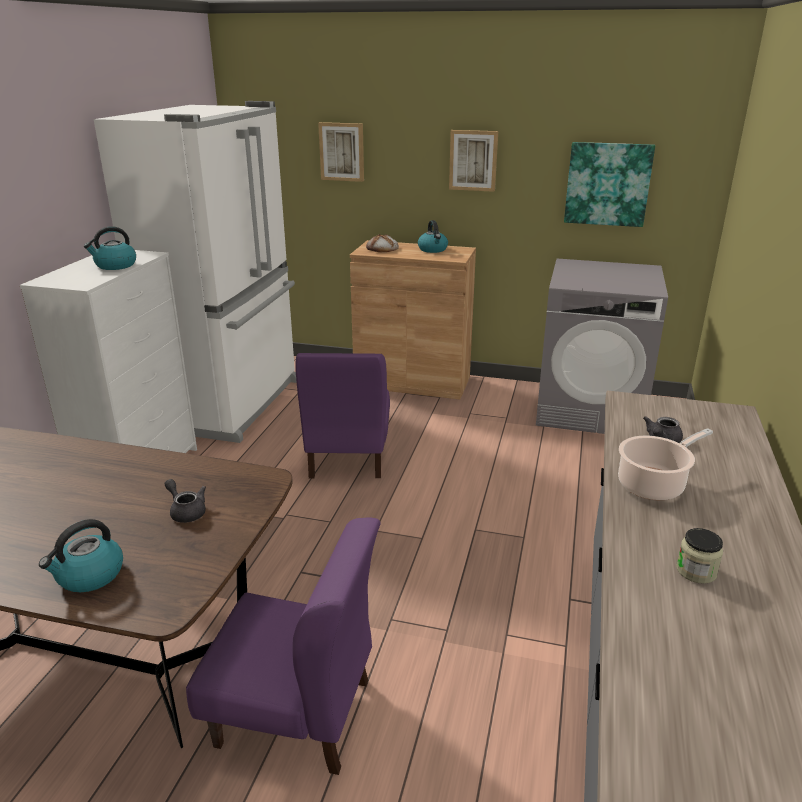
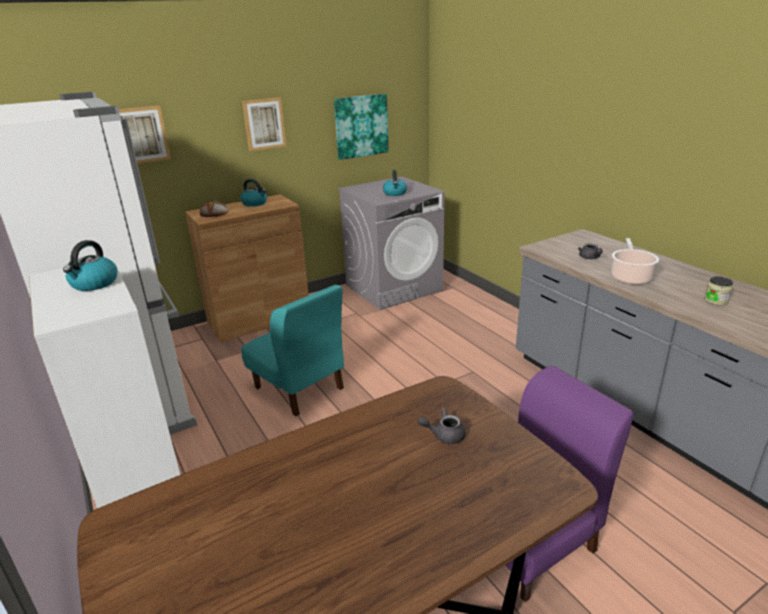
camera: 45 degrees left, 0 degrees up
(89, 576) = (484, 511): kettle -> kettle (395, 193)
(347, 457) = (299, 388): purple chair -> turquoise chair

